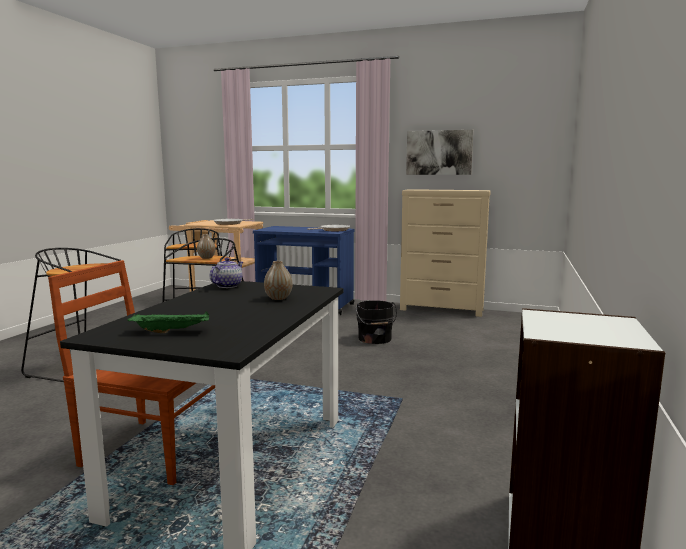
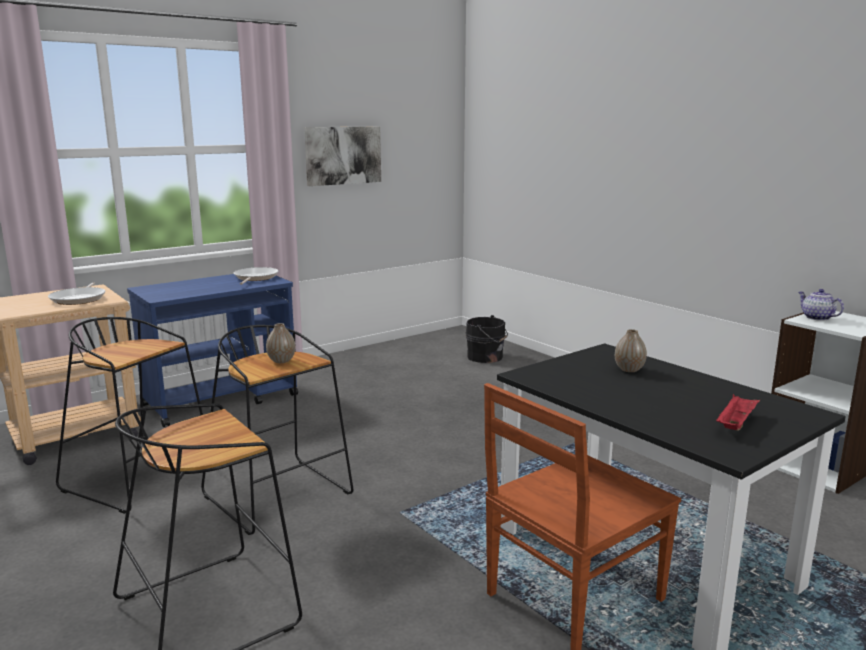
camera: 55 degrees left, 5 degrees up
(172, 331) = (735, 423): green tray -> red tray
(228, 286) = (541, 376): teapot -> teapot (816, 317)
(375, 339) = (407, 405): black bucket -> black bucket (486, 357)
(442, 310) = (370, 351): beige dresser -> none

